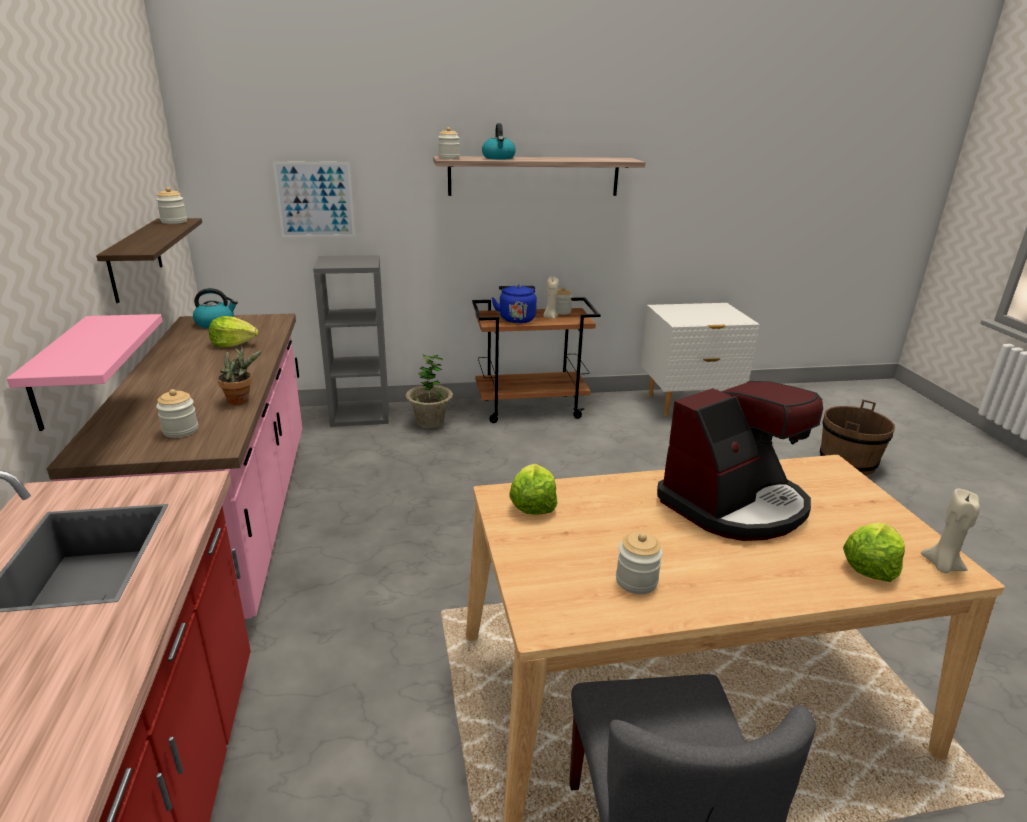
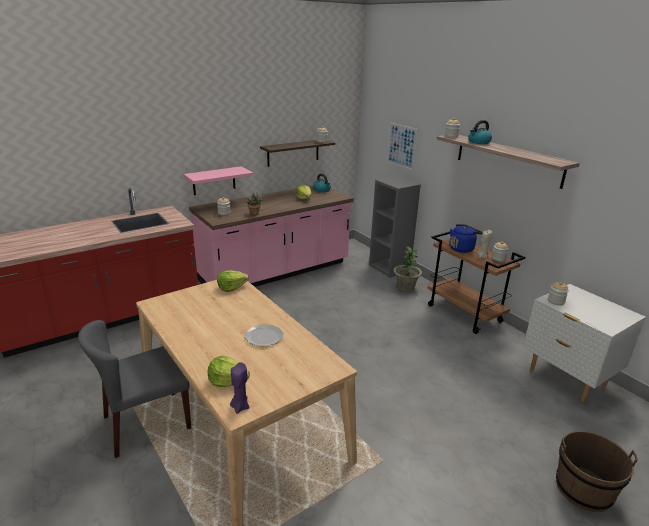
camera: 65 degrees right, 0 degrees up
(636, 581) = (186, 318): jar -> jar (556, 301)
(734, 504) = (264, 337): coffee machine -> plate
(942, 566) = (240, 407): beige candle -> purple candle

